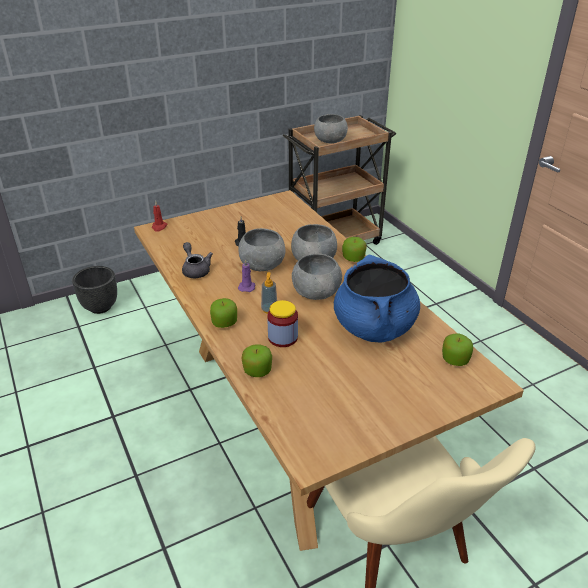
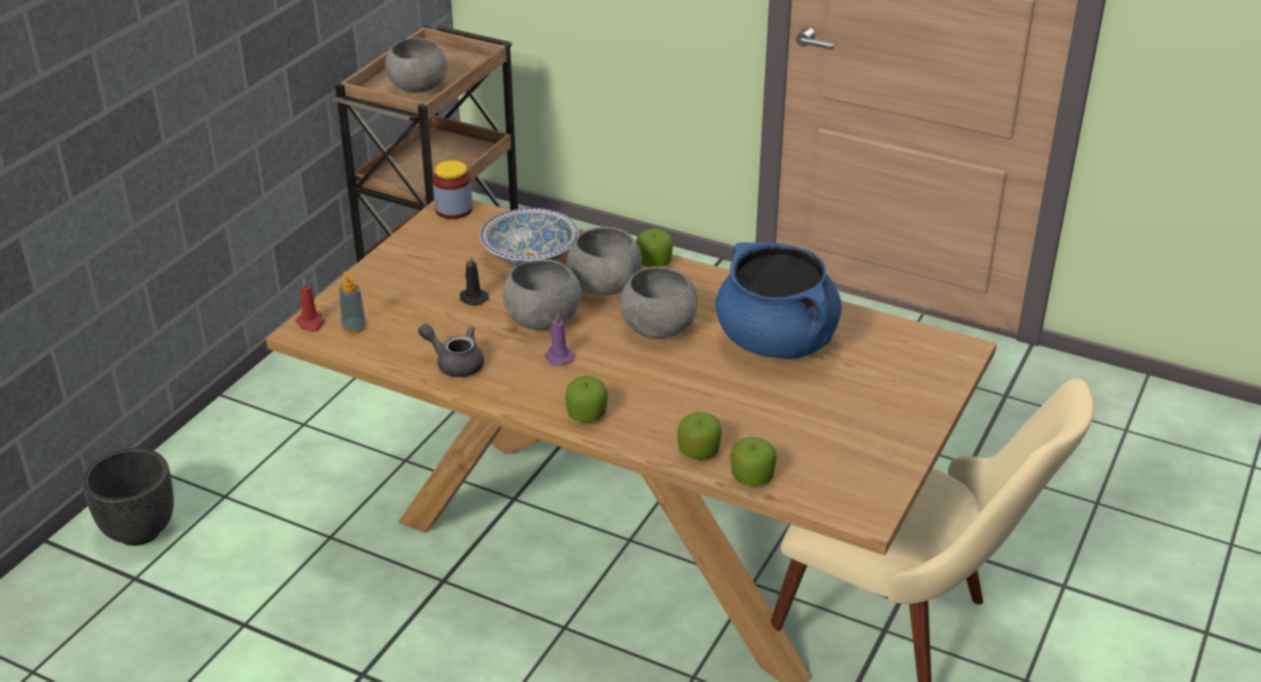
camera: 35 degrees left, 0 degrees up
(269, 310) = (625, 374): soap dispenser -> soap dispenser (354, 328)
(283, 338) = (683, 400): jar -> jar (454, 209)
(294, 232) = (530, 255): none -> bowl
(455, 359) = (900, 340): apple -> apple (752, 476)

